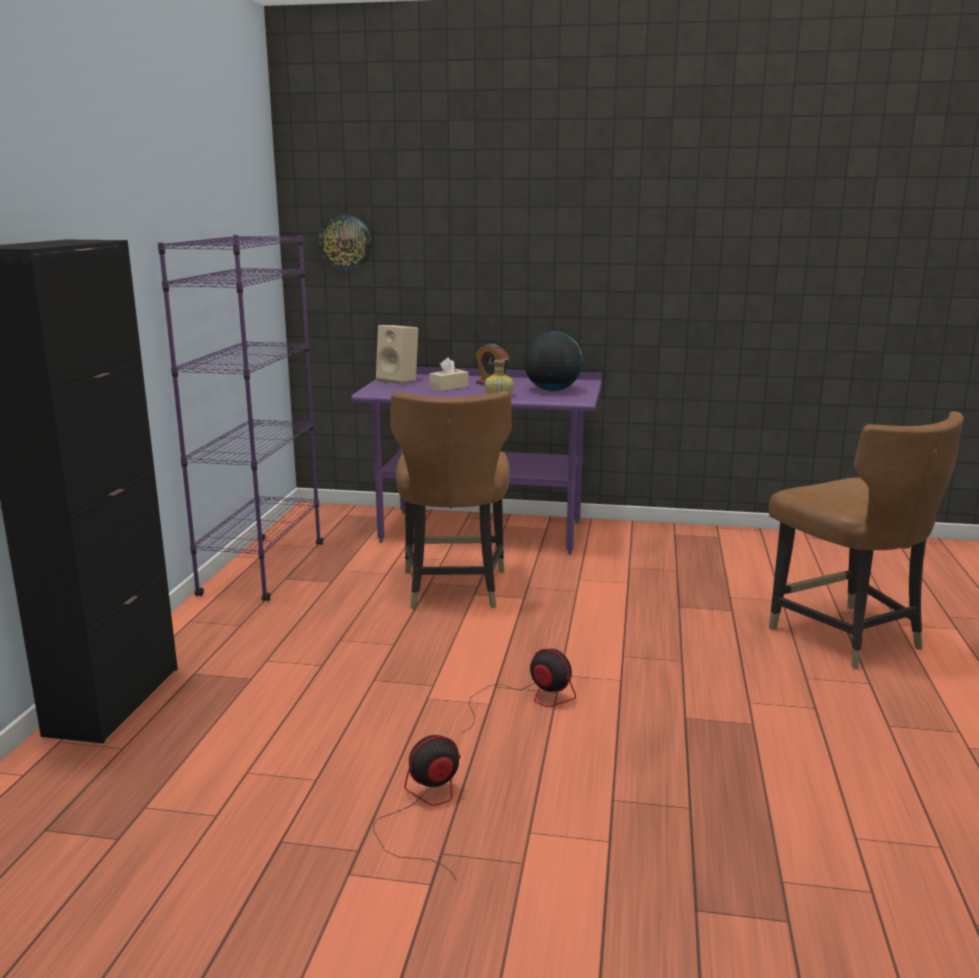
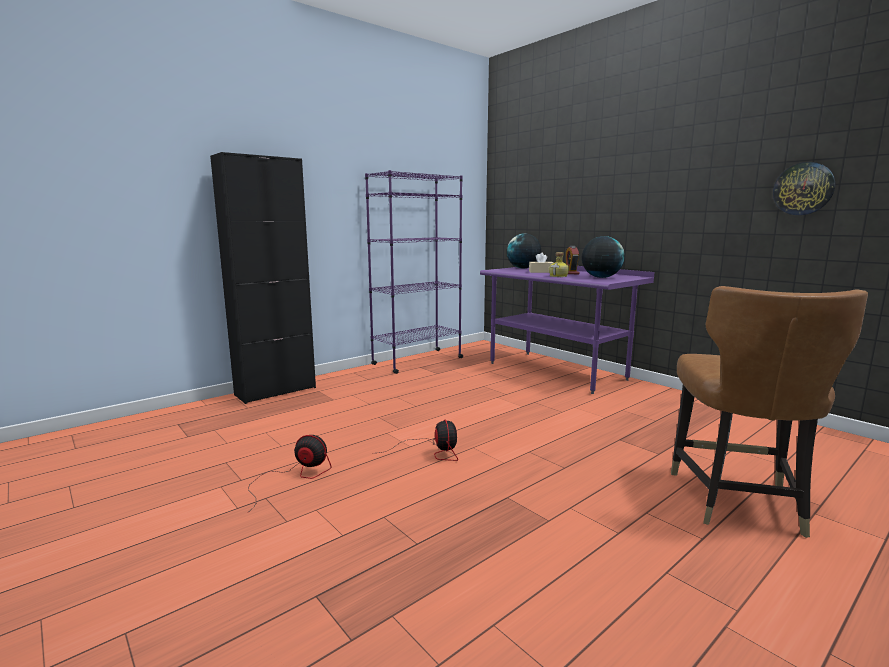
camera: 40 degrees right, 5 degrees down
(345, 242) = (514, 187): wall clock -> wall clock (803, 189)
(399, 380) = (523, 268): beige speaker -> globe
(453, 588) = (491, 391): brown chair -> none

